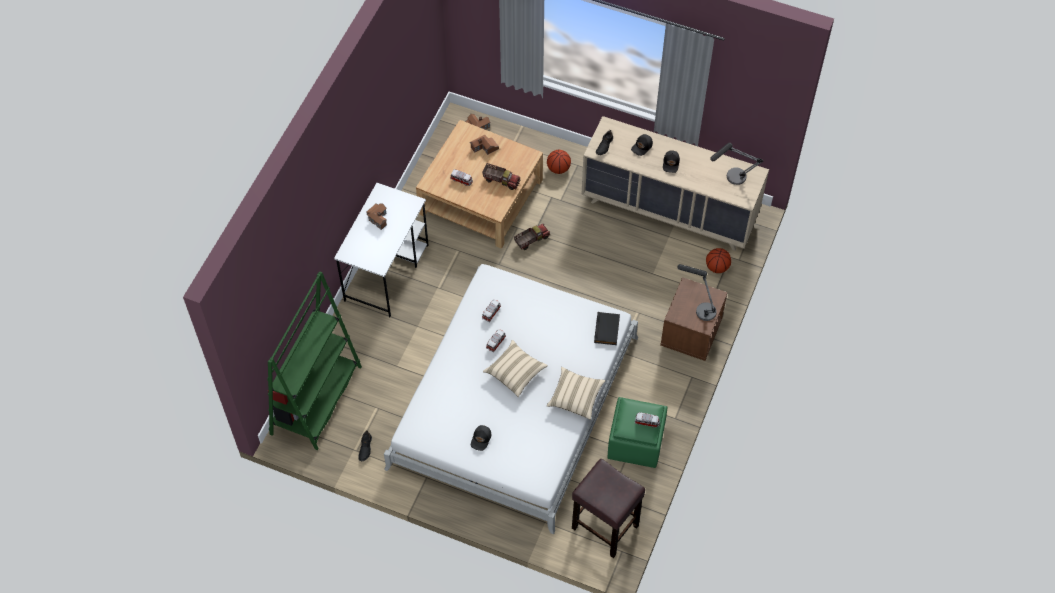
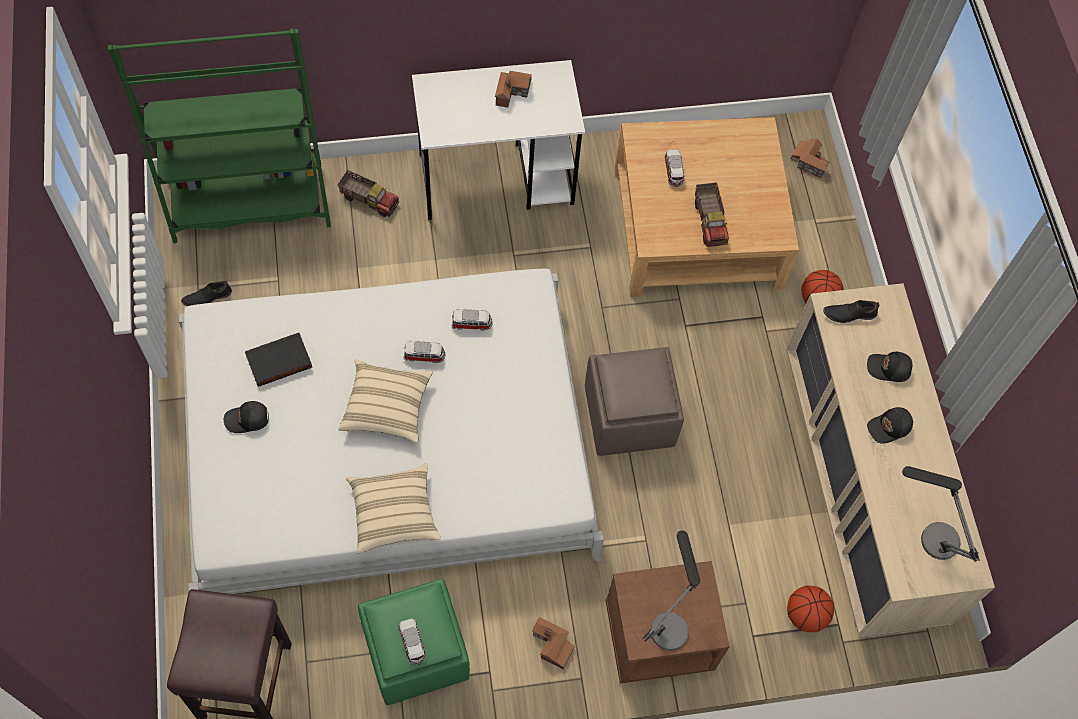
camera: 55 degrees right, 5 degrees up
(484, 148) = (750, 172): toy house -> toy house (551, 645)
(531, 240) = (671, 327): toy truck -> toy truck (369, 199)
(568, 285) = (628, 416): none -> brown ottoman
(607, 330) = (542, 499): black book -> black book (279, 362)

